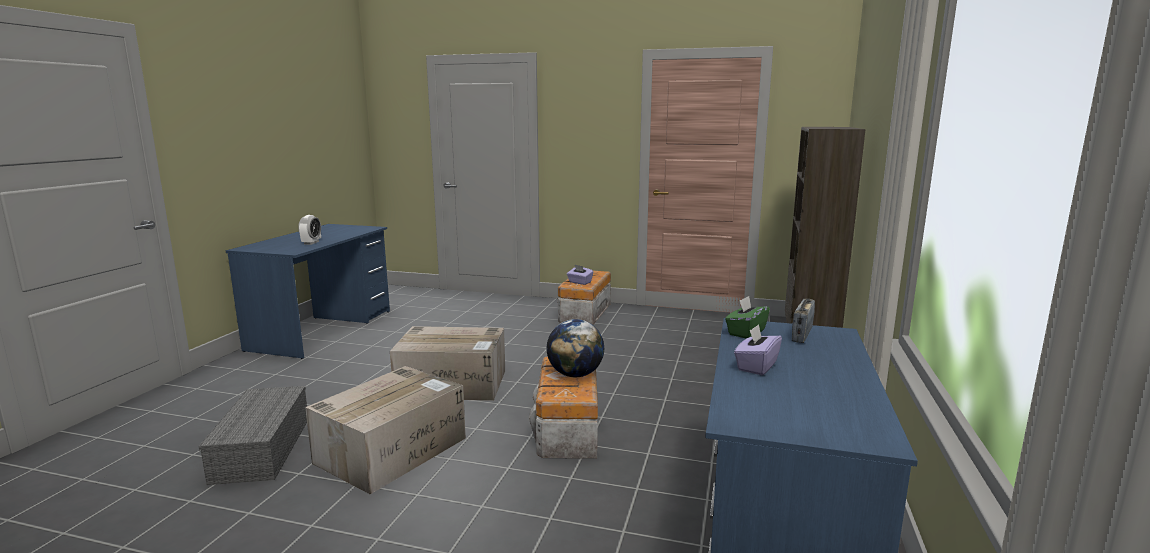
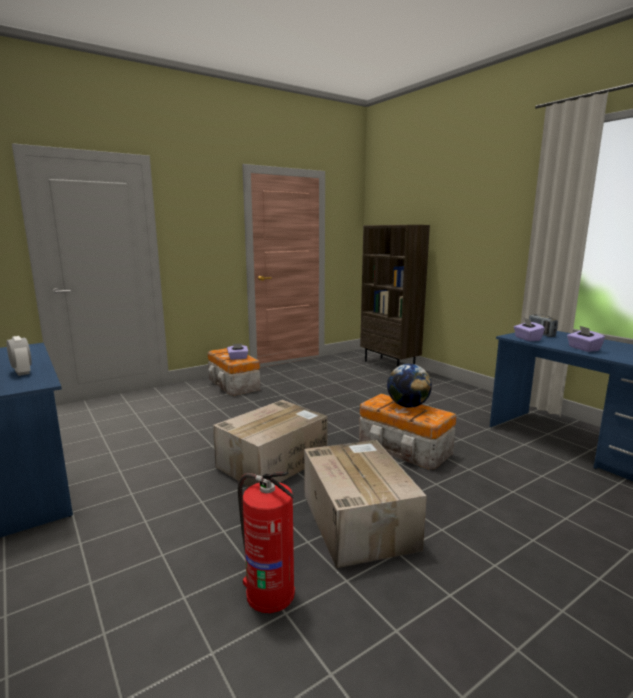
camera: 50 degrees left, 0 degrees up
(263, 450) = (269, 593): grey storage box -> fire extinguisher
(746, 332) = (527, 339): green tissue box -> purple tissue box

